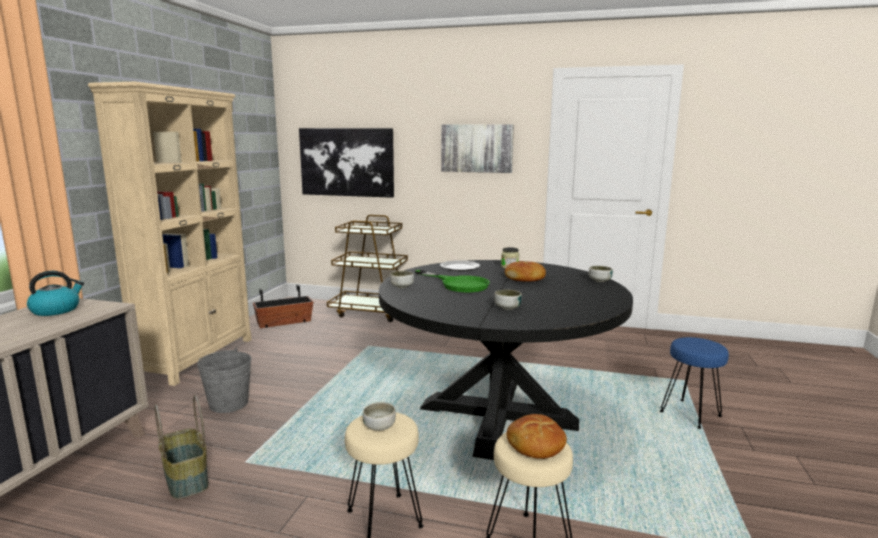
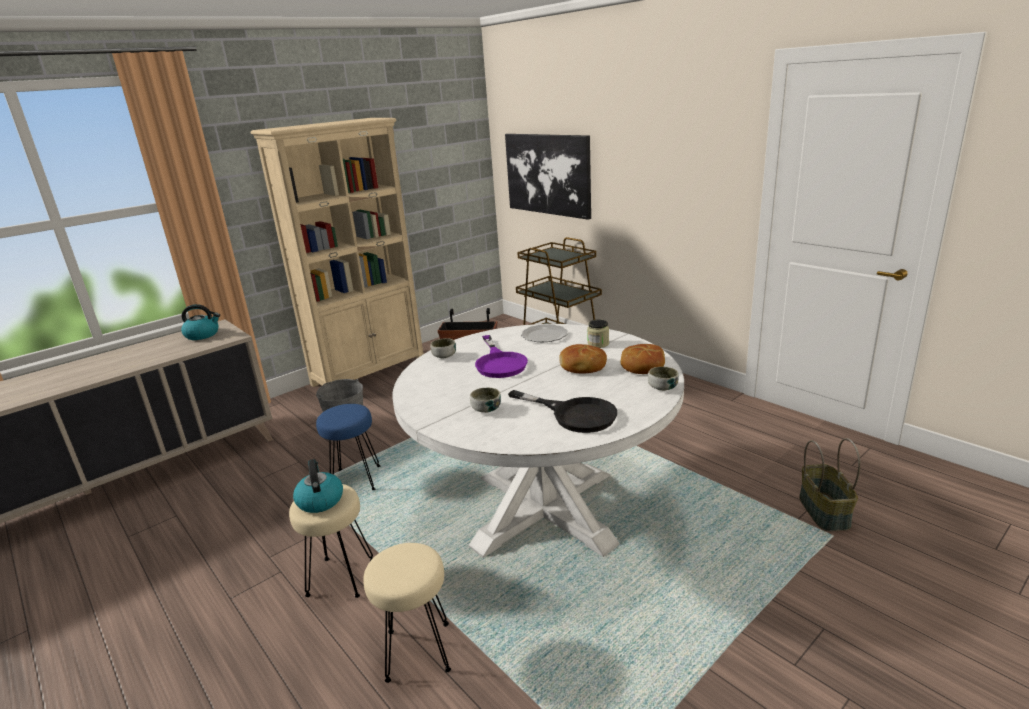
camera: 35 degrees right, 10 degrees up
(187, 479) = (262, 489): basket -> basket (825, 512)
(379, 427) = (320, 500): bowl -> kettle
(458, 284) = (499, 363): green frying pan -> purple frying pan
(477, 148) = (677, 164): picture -> none
(498, 415) = (544, 509): black dining table -> white dining table
(535, 445) = (402, 566): bread -> bread (642, 366)
(575, 300) = (574, 414): none -> black frying pan
(691, 414) = (773, 585): blue stool -> blue stool (355, 480)

